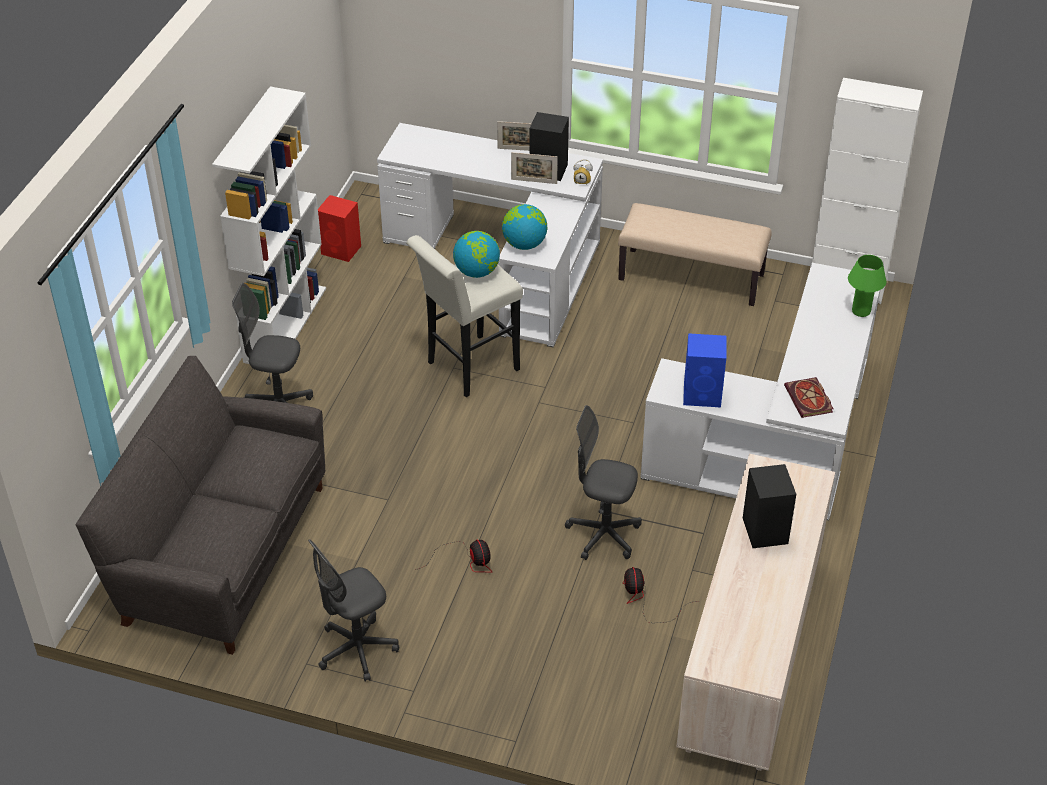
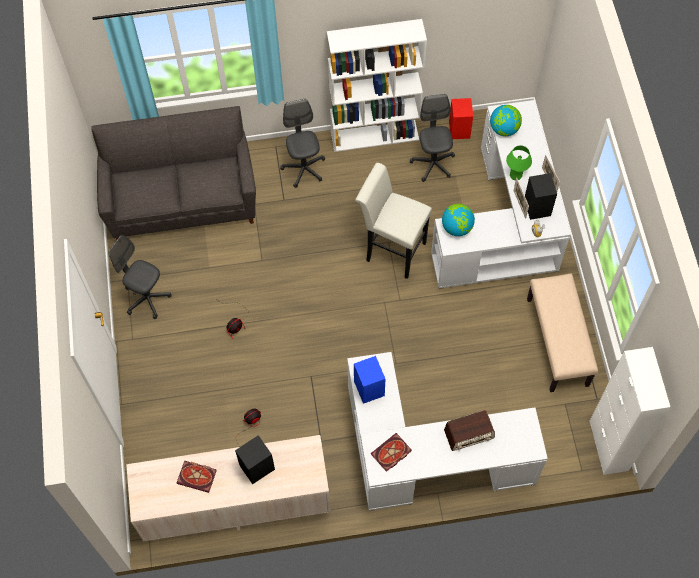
camera: 65 degrees right, 20 degrees up
(477, 272) = (406, 213): globe -> globe (504, 129)
(603, 535) = (291, 385): grey office chair -> grey office chair (433, 164)
(747, 598) = (198, 476): none -> book
(818, 325) = (469, 434): none -> radio
(861, 311) = (499, 456): green table lamp -> green table lamp (515, 175)

